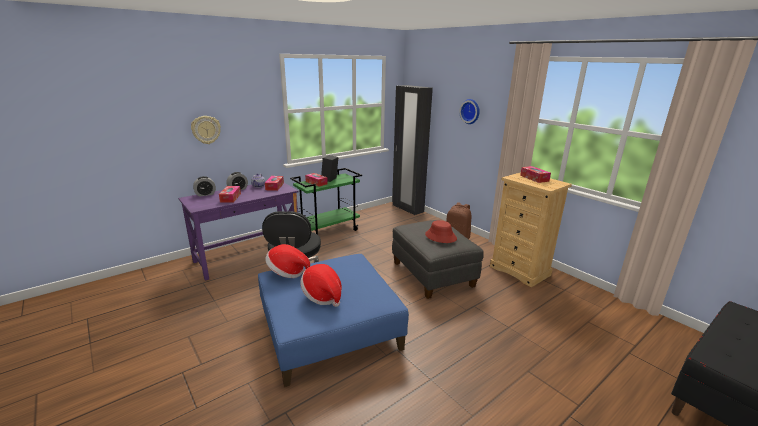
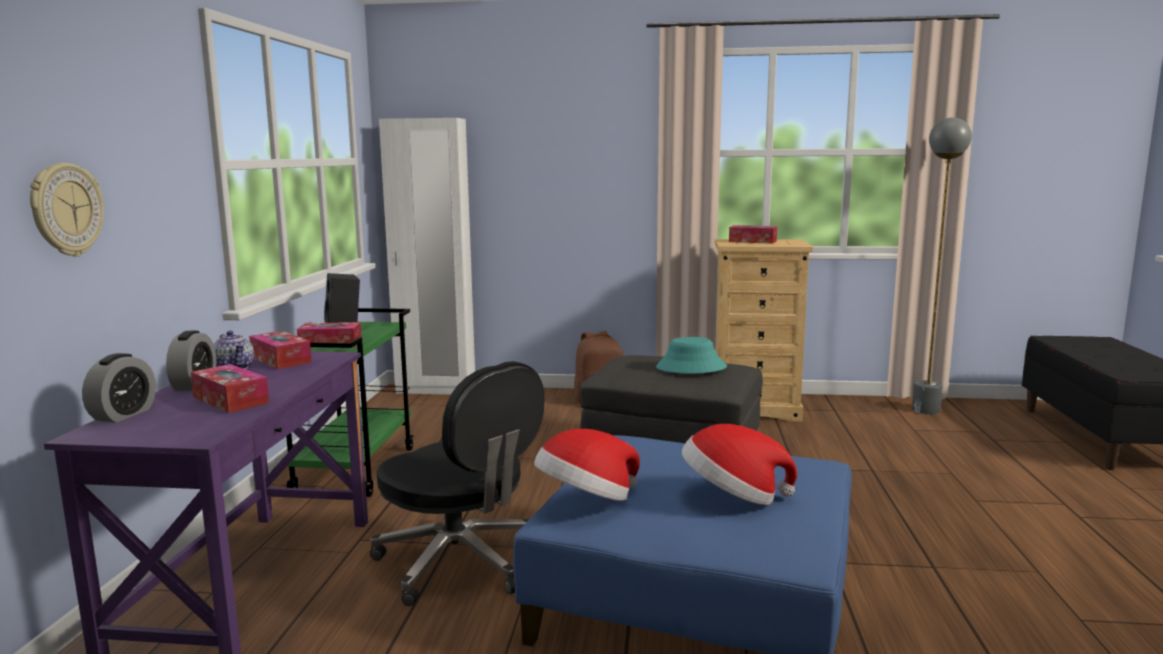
camera: 45 degrees left, 10 degrees down
(407, 208) = (435, 390): black wardrobe -> white wardrobe
(440, 237) = (691, 368): red hat -> turquoise hat
(470, 111) = (568, 155): wall clock -> none
(626, 316) = (925, 410): none -> grey floor lamp

